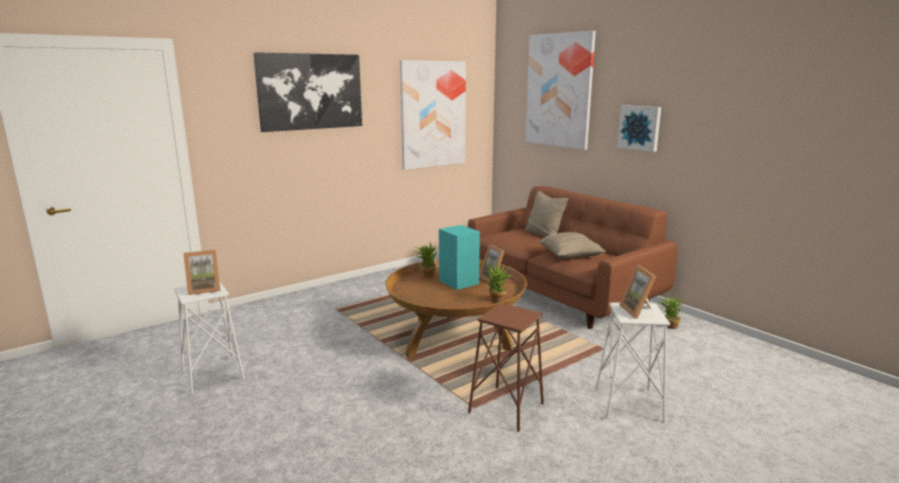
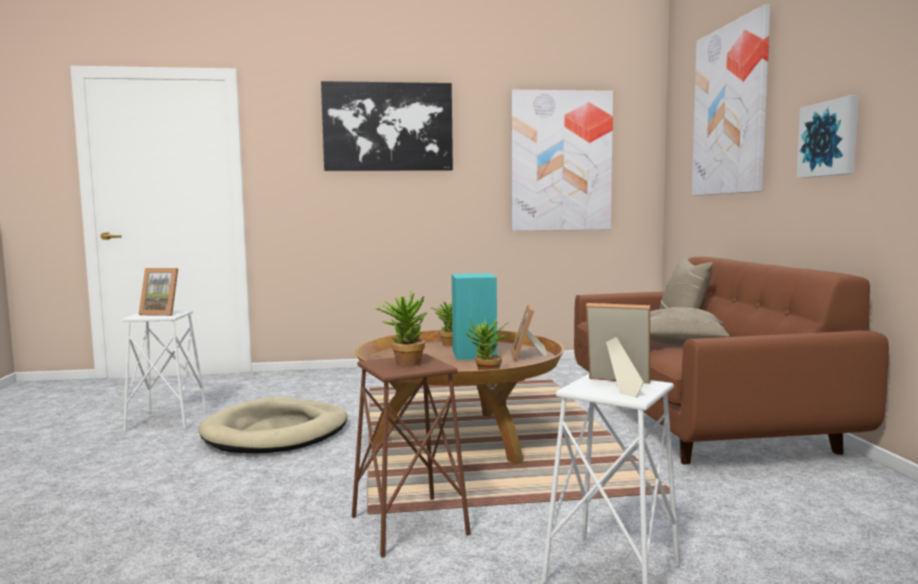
camera: 30 degrees right, 10 degrees down
(324, 364) = (276, 432): none -> beige dog bed
(639, 311) = (617, 386): picture frame -> picture frame turned 90 degrees clockwise
(669, 326) = (846, 489): potted plant -> potted plant (404, 362)

